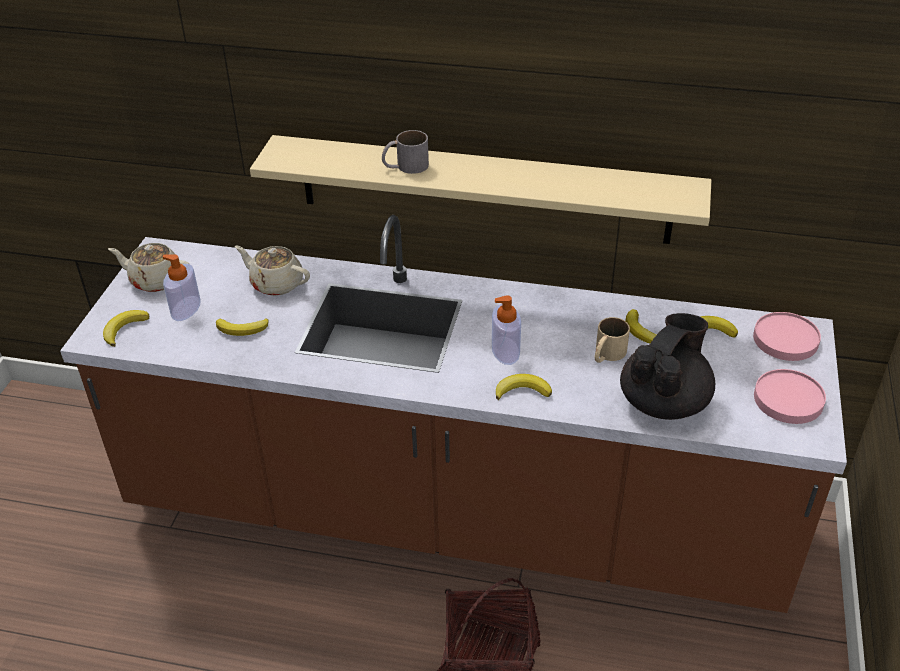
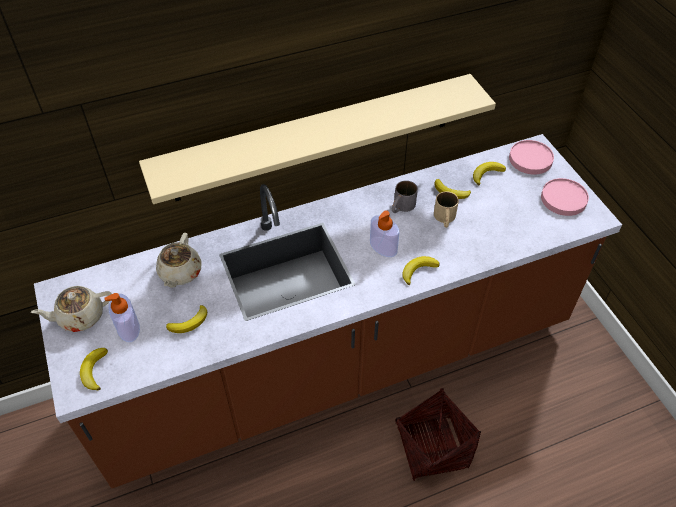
camera: 35 degrees left, 10 degrees up
(276, 283) = (180, 273): beige teapot -> beige teapot turned 75 degrees counterclockwise
(405, 166) = (269, 146): grey mug -> grey mug (401, 207)
(664, 401) = (503, 235): black teapot -> none

